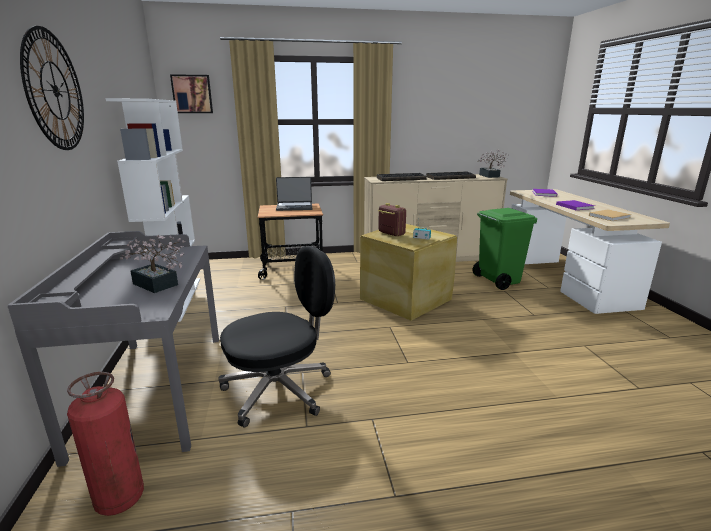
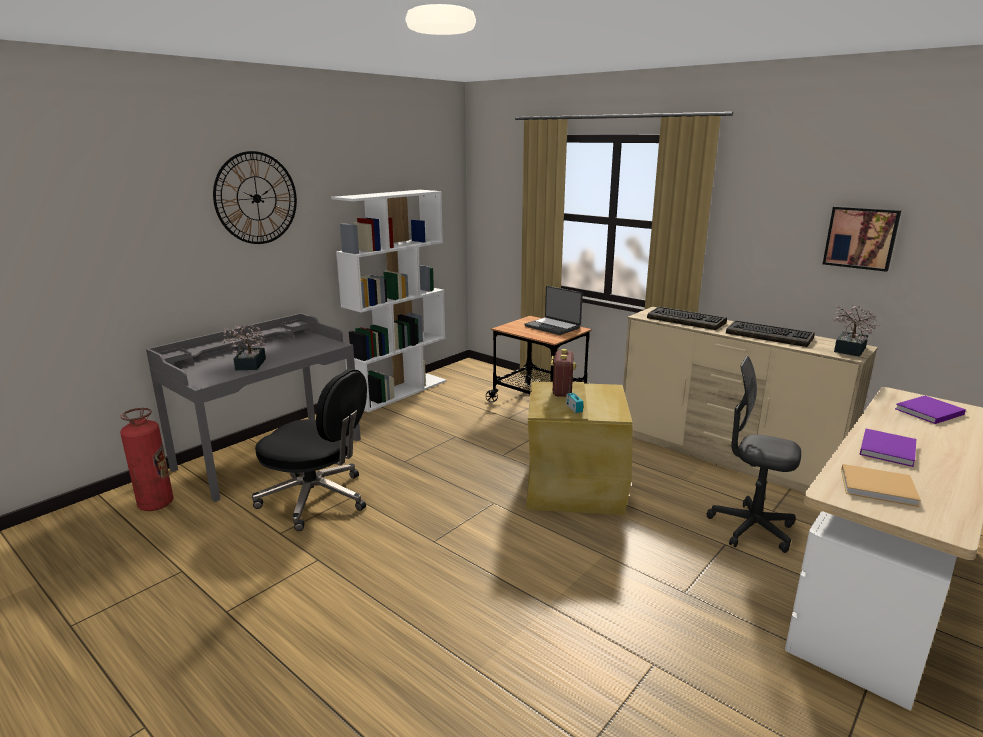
camera: 50 degrees right, 0 degrees up
(192, 94) = (493, 179): picture -> picture (861, 237)
(497, 280) = (751, 528): green trash can -> grey office chair

